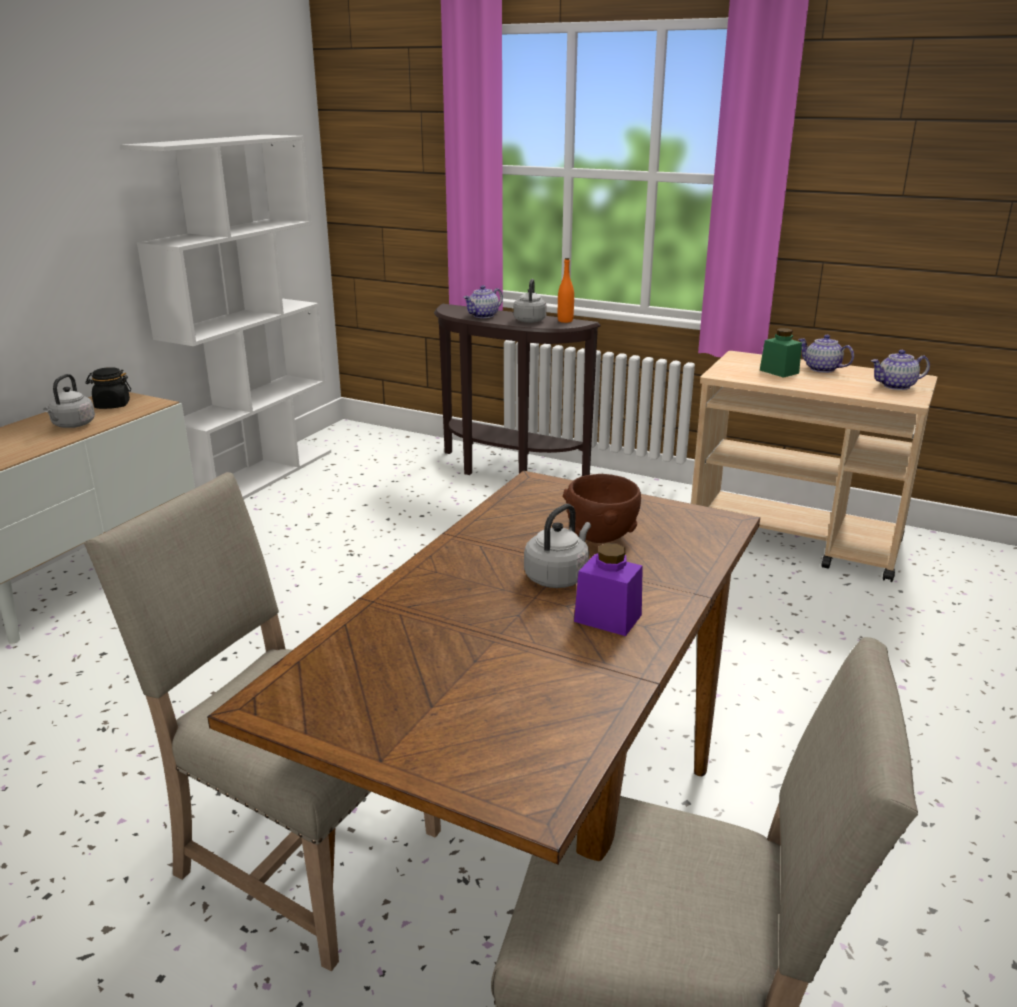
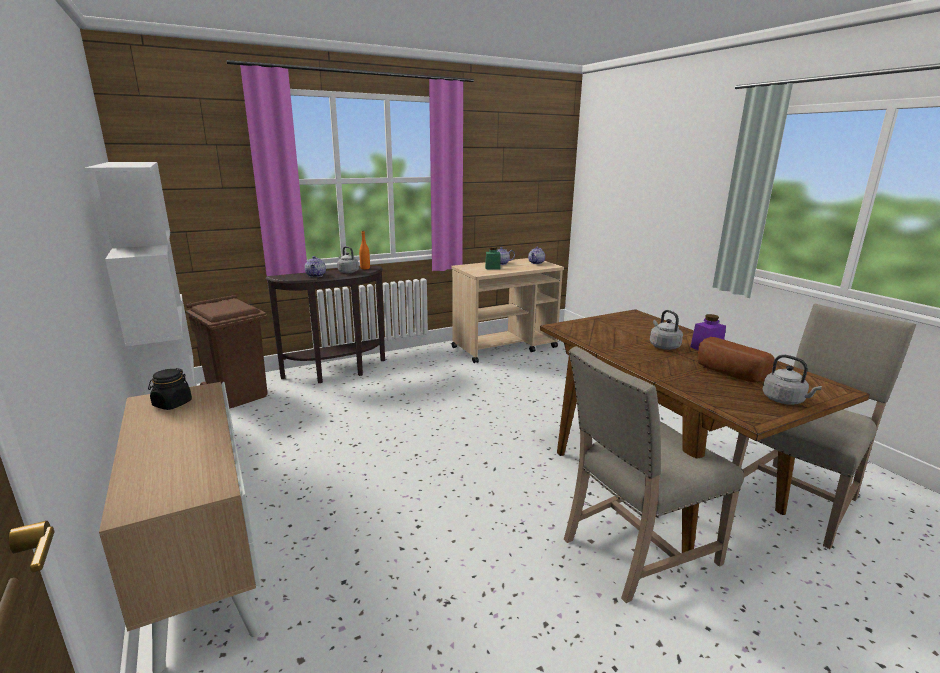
camera: 55 degrees left, 5 degrees down
(72, 425) = (187, 425): grey kettle -> grey kettle (785, 400)
(380, 452) = (238, 395): none -> brown trash can
(480, 657) = (728, 373): none -> bread
(600, 536) = (630, 331): brown bowl -> none

